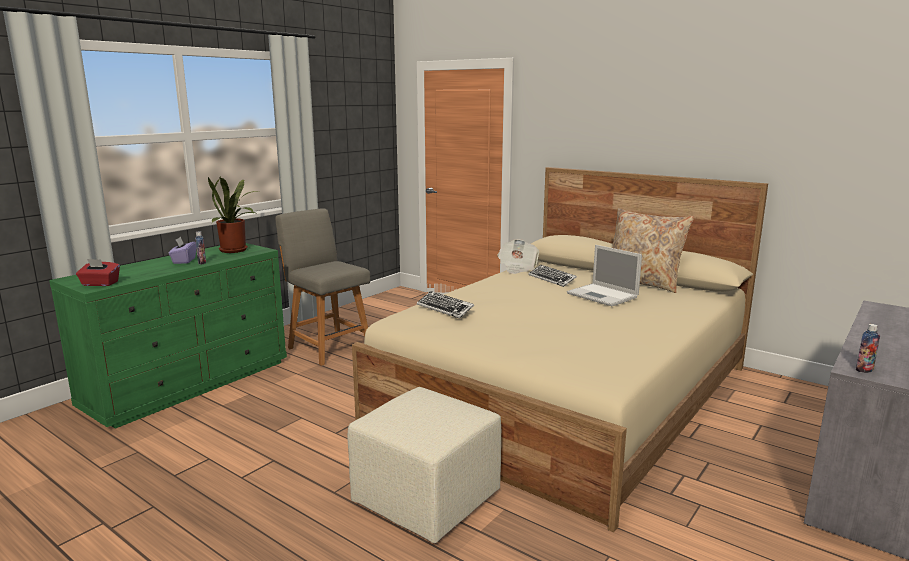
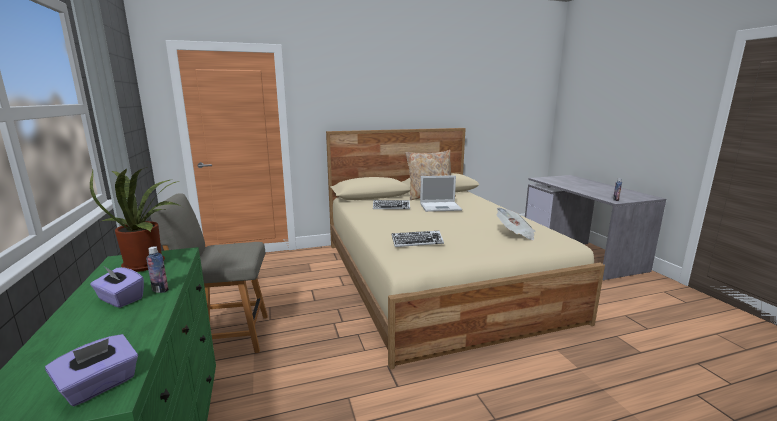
camera: 55 degrees left, 0 degrees up
(100, 284) = (100, 385): red tissue box -> purple tissue box
(428, 500) = (531, 375): beige ottoman -> none
(517, 268) = (353, 207): newspaper -> newspaper (515, 234)

